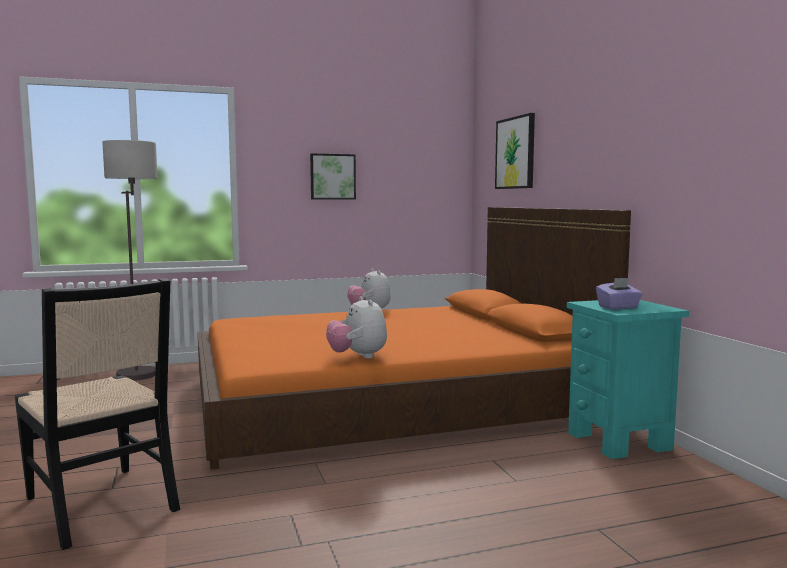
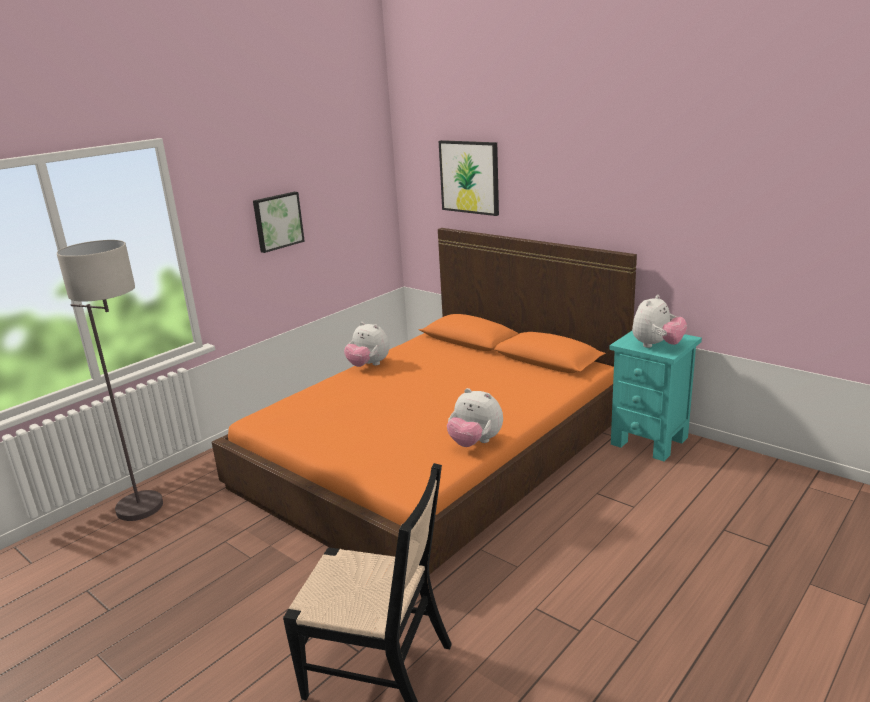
camera: 30 degrees left, 15 degrees up
(618, 307) = (656, 346): purple tissue box -> plush toy

